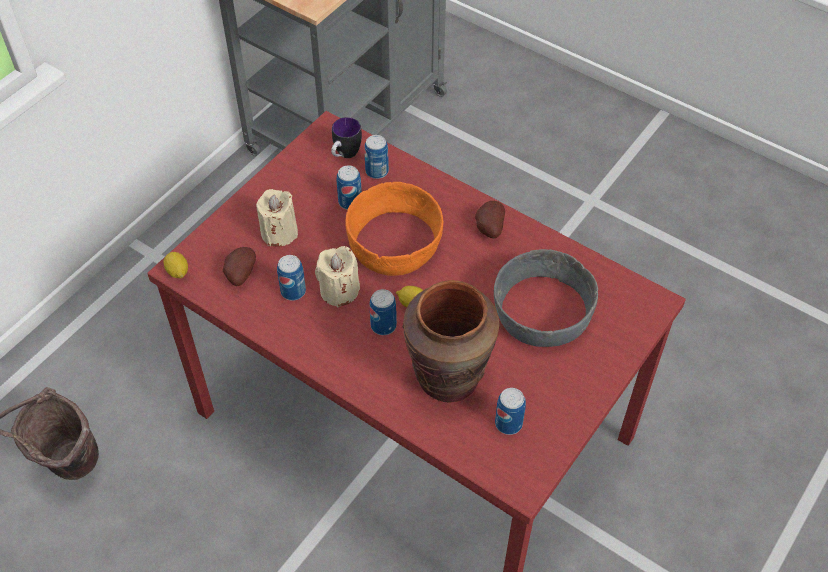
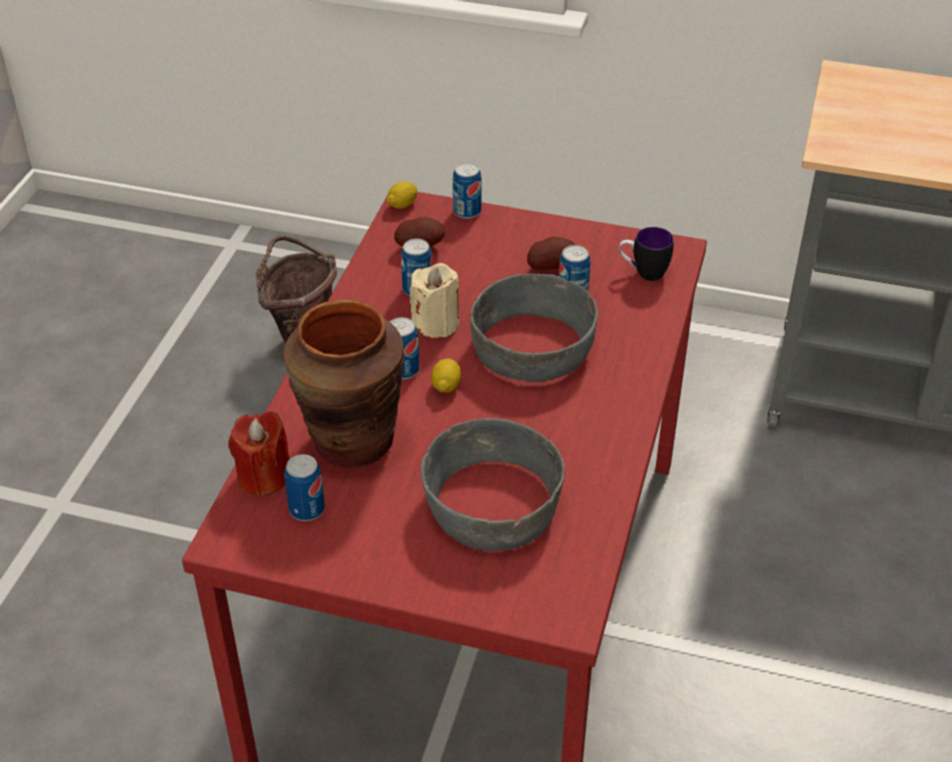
camera: 70 degrees right, 10 degrees down
(279, 232) = (494, 256): beige candle -> none
(377, 171) = (635, 304): can -> can (467, 211)
(394, 241) = (534, 347): orange bowl -> grey bowl
(463, 444) = (264, 476): none -> red candle
(488, 228) = (602, 422): potato -> potato (550, 266)

